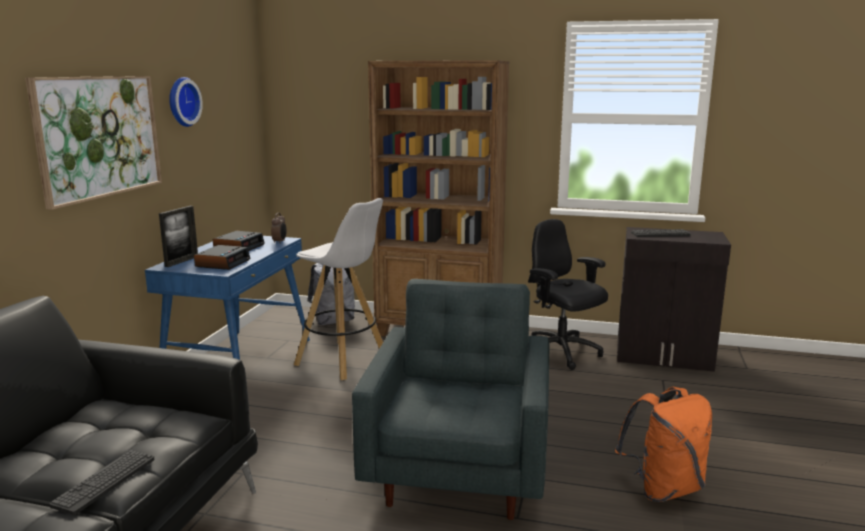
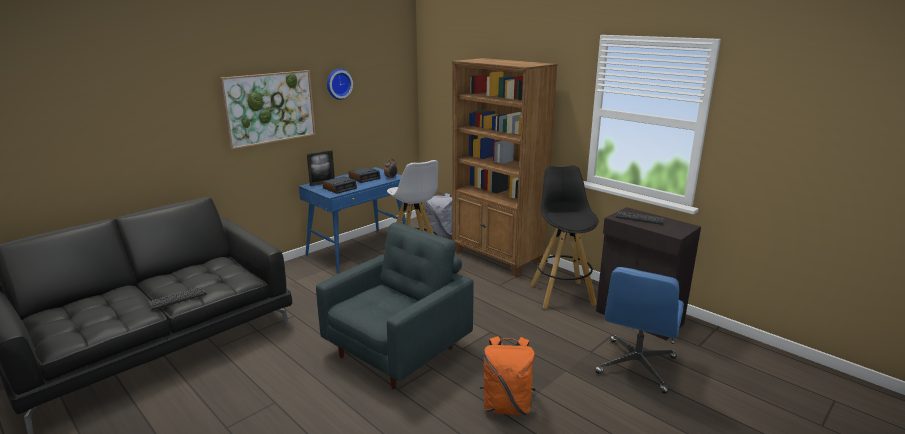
camera: 30 degrees right, 5 degrees up
(561, 353) = (561, 294): black office chair -> black stool
(724, 403) = (636, 366): none -> blue office chair

